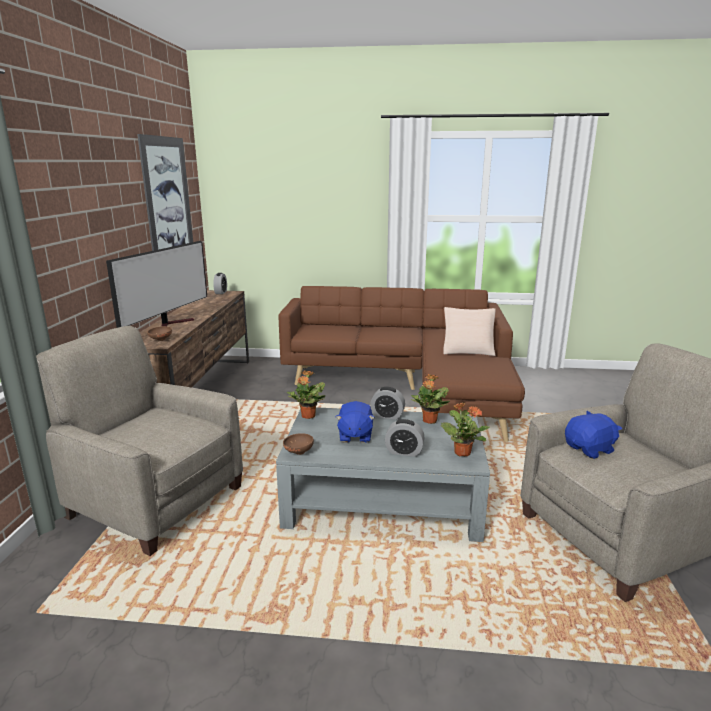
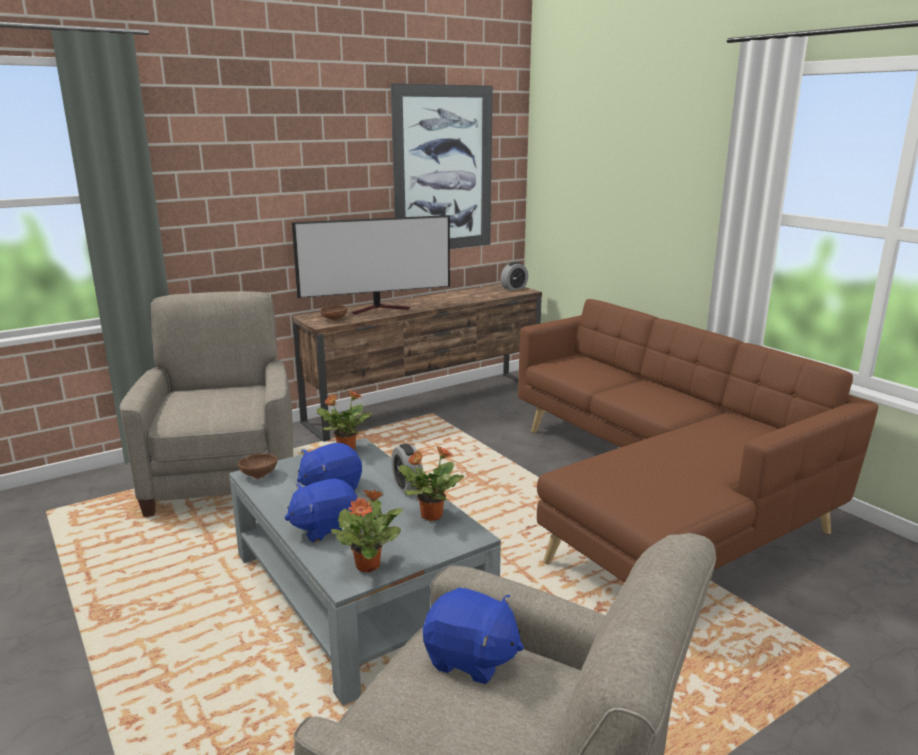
camera: 50 degrees right, 0 degrees up
(404, 452) = (325, 528): alarm clock -> blue plush toy
(468, 350) = (702, 461): beige pillow -> none

